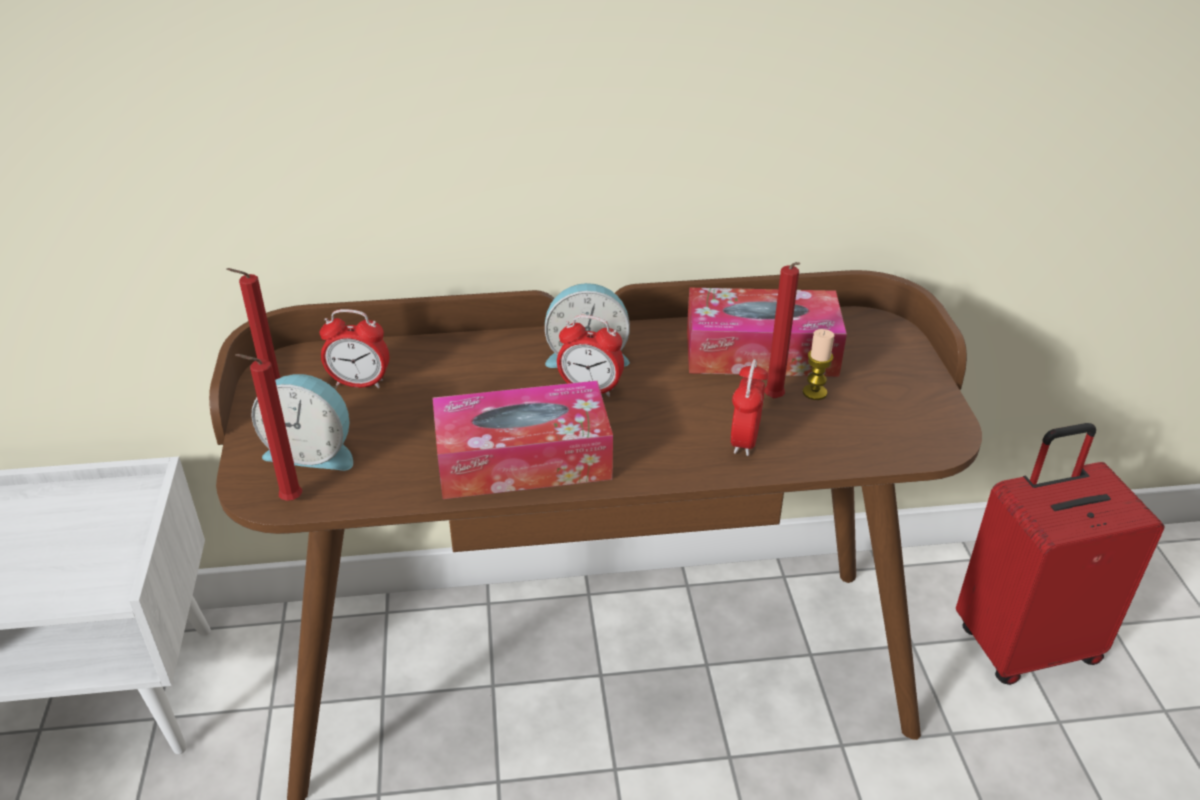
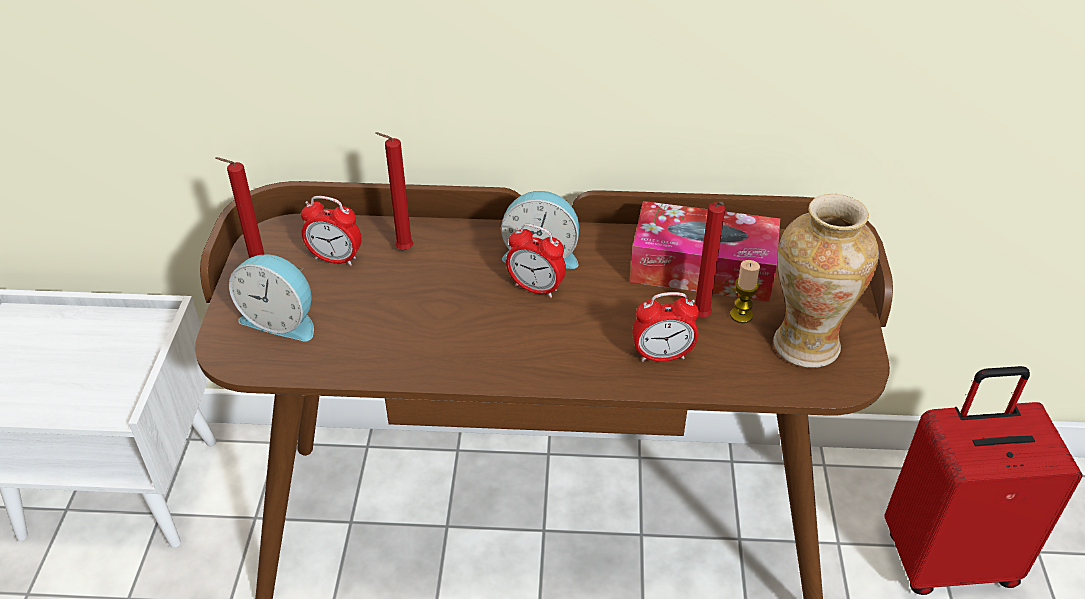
camera: 10 degrees right, 5 degrees up
(288, 501) = (251, 364): red candle -> red candle (402, 250)
(523, 460) = (459, 350): tissue box -> none
(744, 440) = (662, 356): alarm clock -> alarm clock turned 120 degrees counterclockwise
(889, 412) = (806, 343): none -> vase

